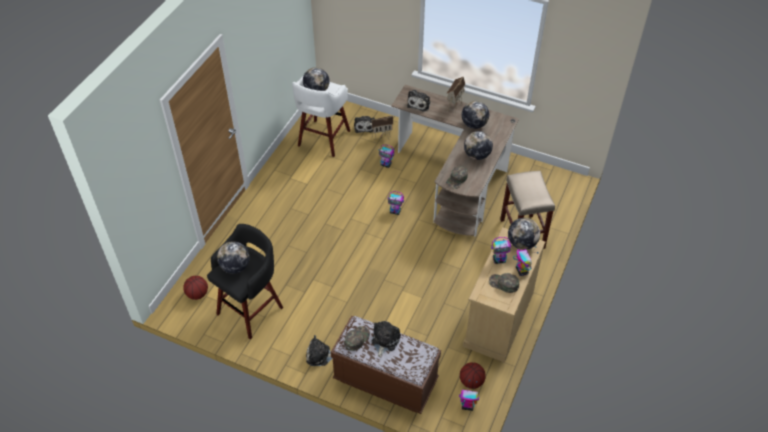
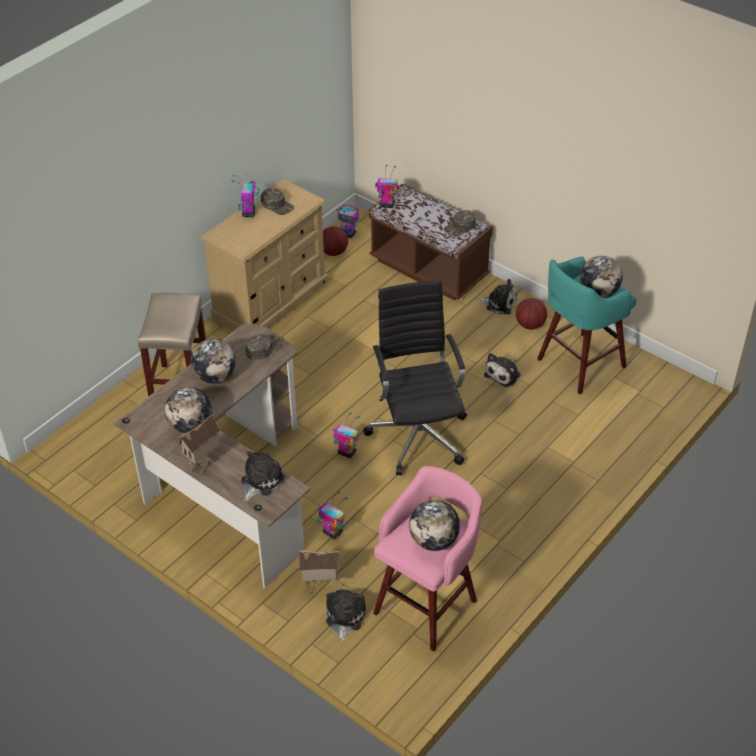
camera: 165 degrees left, 5 degrees down
(197, 294) = (652, 395): basketball -> basketball (530, 325)
(251, 309) = (579, 364): black stool -> turquoise stool
(323, 139) = (427, 605): white stool -> pink stool
(354, 232) = (418, 434): none -> black office chair
(384, 340) = (429, 221): plush toy -> plush toy (504, 374)
(499, 260) = (268, 227): toy robot -> toy robot (387, 205)
(522, 243) = (230, 238): globe -> none

